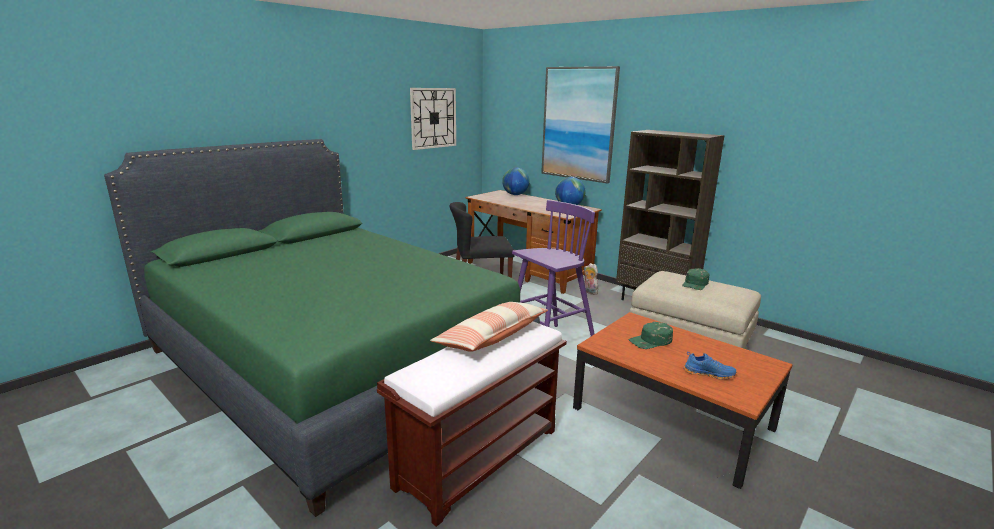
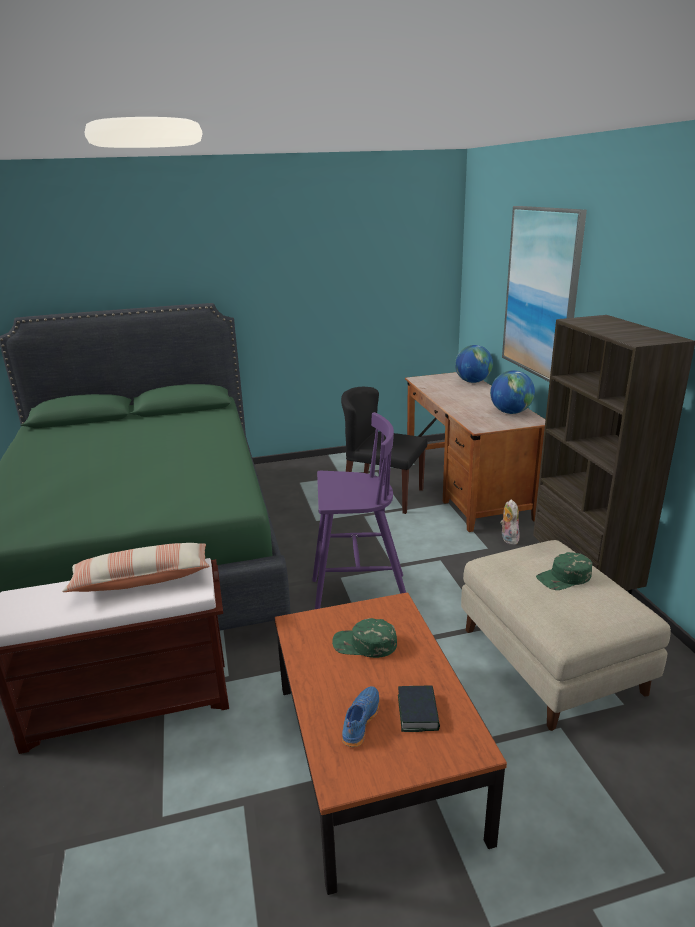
camera: 35 degrees right, 5 degrees up
(433, 118) = (377, 274): wall clock -> none
(708, 373) = (359, 721): blue shoe -> blue shoe turned 120 degrees counterclockwise
(727, 359) = (418, 712): none -> book

